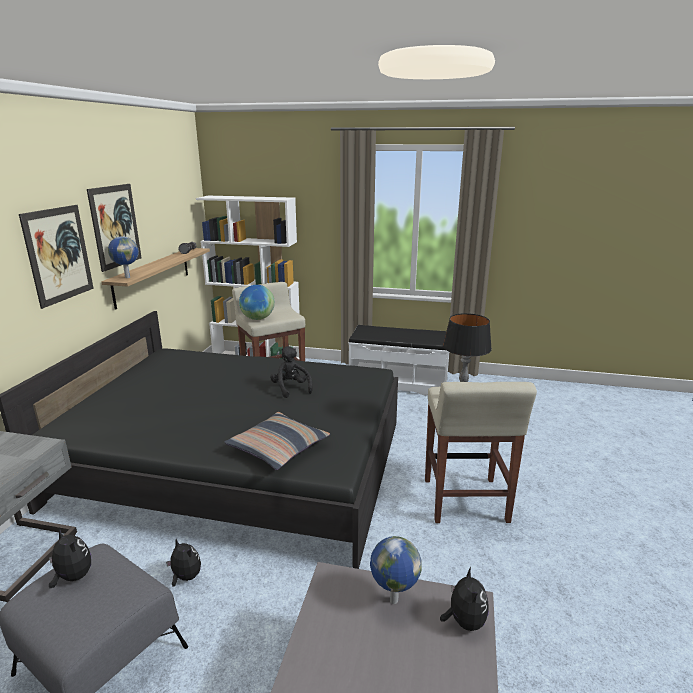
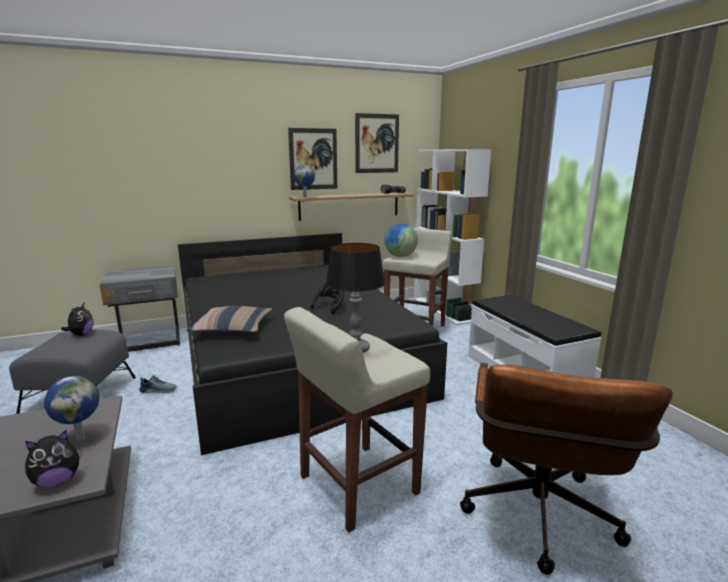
camera: 55 degrees right, 5 degrees down
(59, 254) = (251, 169): picture -> picture (377, 143)
(185, 577) = (159, 390): plush toy -> shoe
(540, 452) = (538, 521): none -> brown office chair

